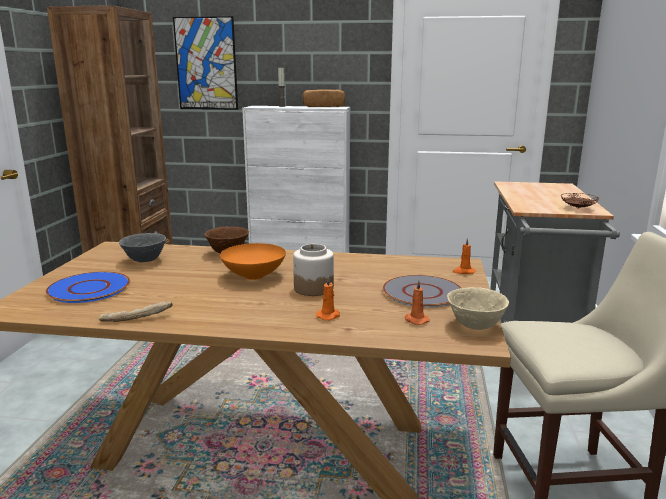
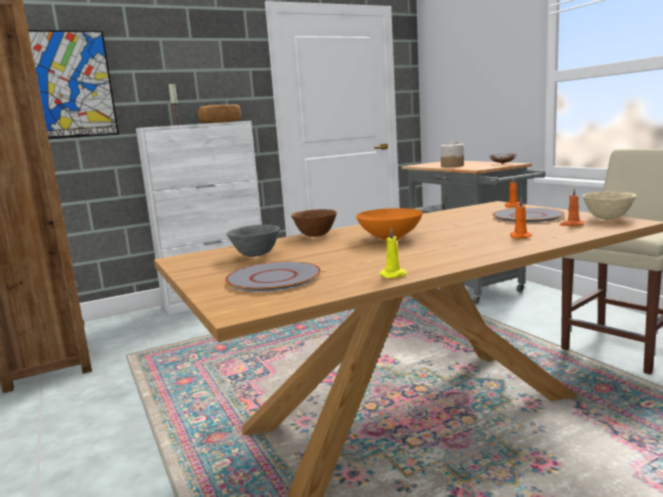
camera: 35 degrees left, 5 degrees down
(88, 289) = (273, 278): blue plate -> grey plate
(136, 318) = (394, 275): bread -> yellow candle
(313, 288) = (457, 231): jar -> jar (452, 166)

